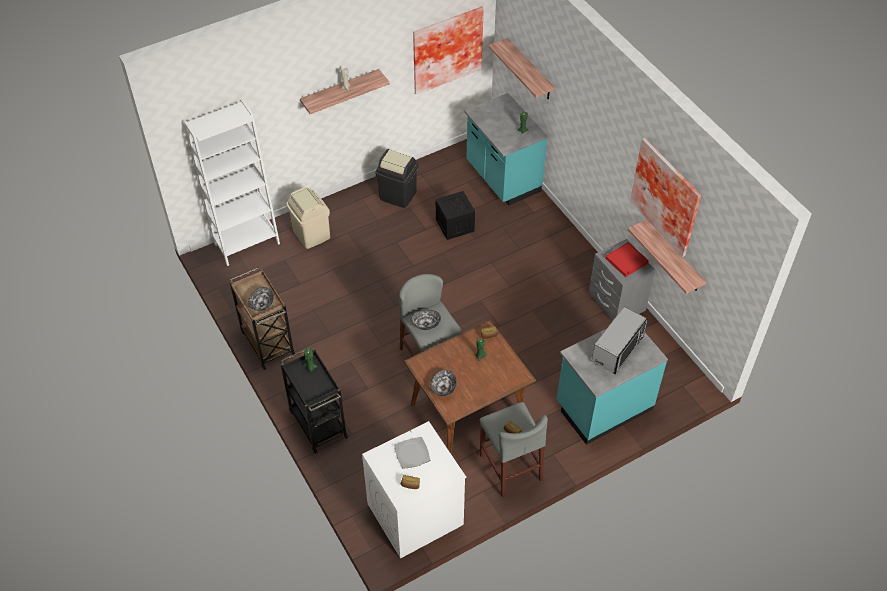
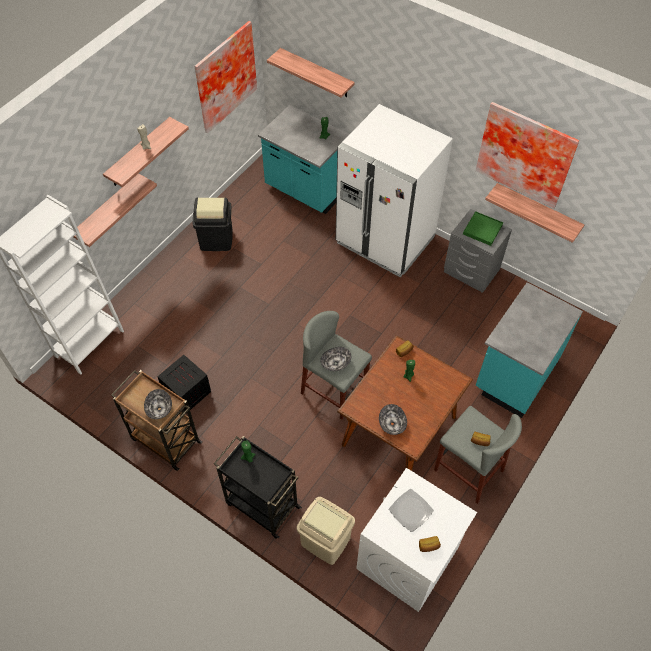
camera: 25 degrees left, 5 degrees up
(297, 131) = (107, 210): none -> shelf
(311, 234) = (151, 310): beige trash can -> beige trash can (325, 541)
(454, 225) = (286, 250): crate -> crate (186, 392)
(551, 247) = (385, 240): none -> white fridge
(618, 349) = (535, 319): microwave -> none
(626, 261) = (482, 229): red tray -> green tray

